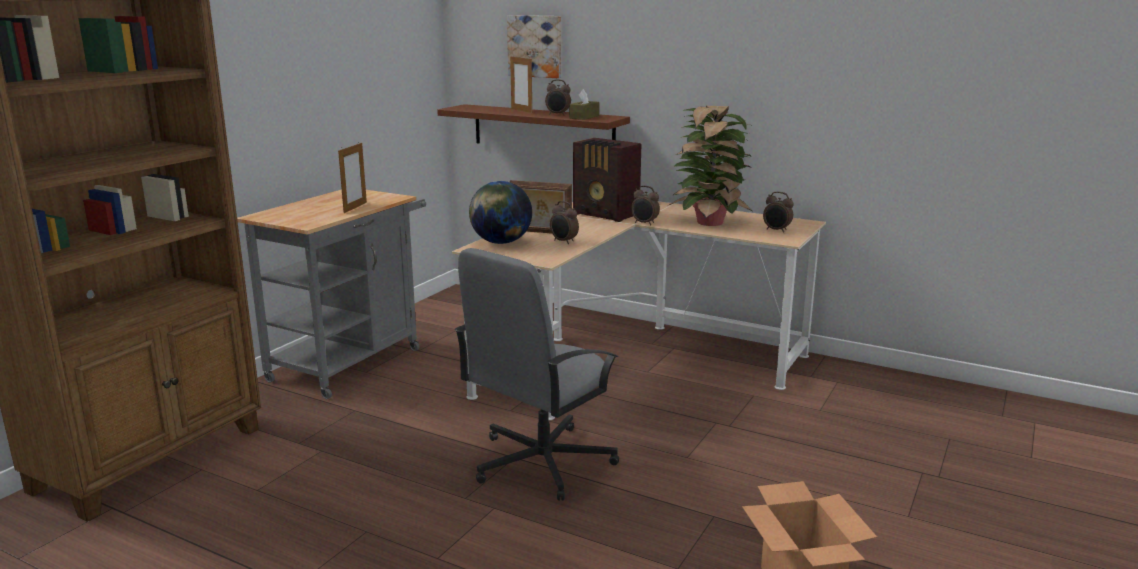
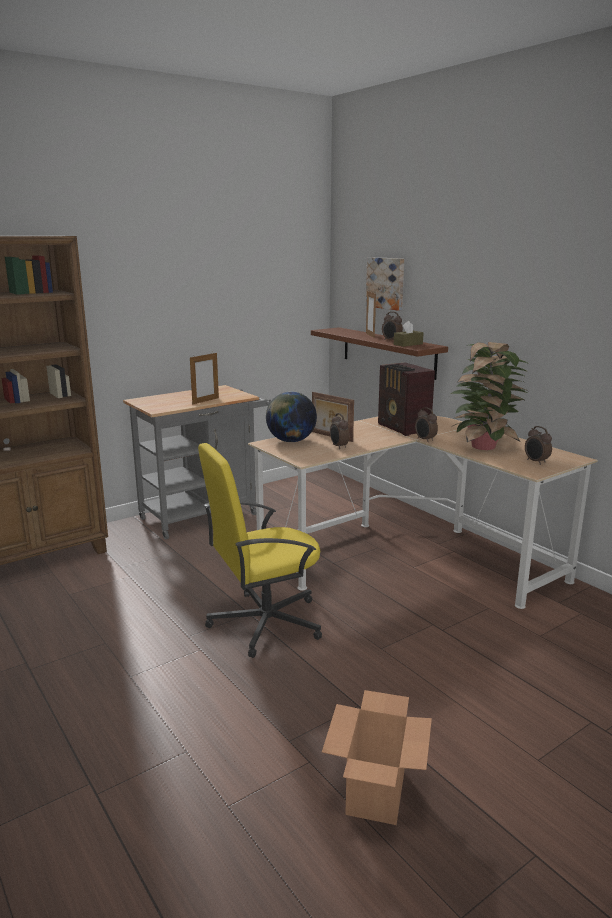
camera: 25 degrees right, 0 degrees up
(541, 462) = (264, 623): grey office chair -> yellow office chair

